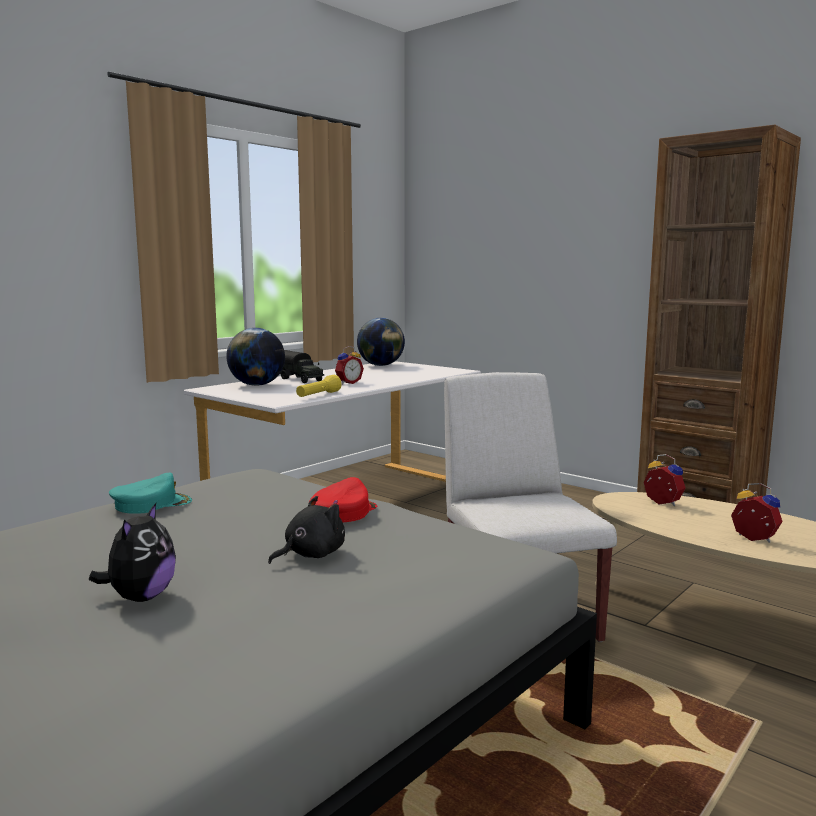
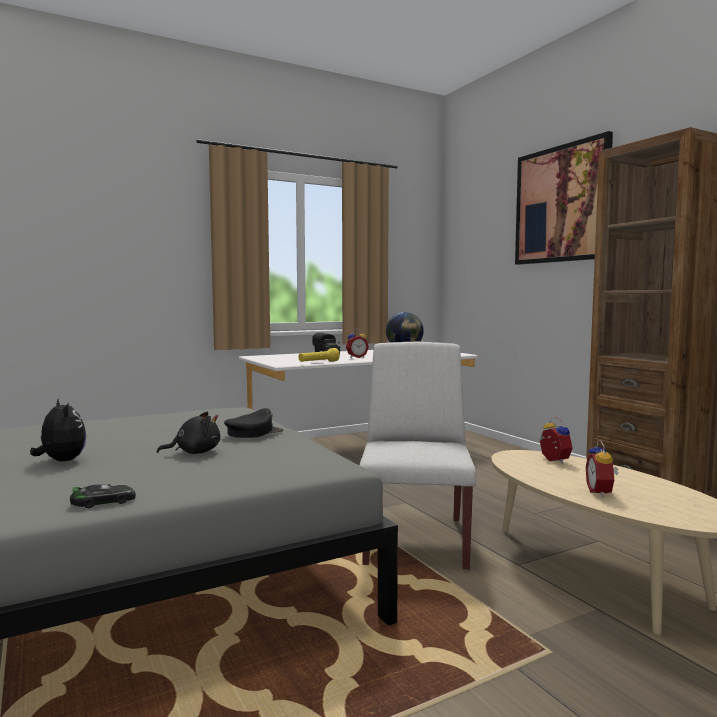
camera: 20 degrees right, 5 degrees down
(140, 597) = (61, 461): plush toy -> plush toy turned 75 degrees counterclockwise
(151, 504) = (145, 419): turquoise cap -> none
(257, 385) = (290, 356): globe -> none
(315, 658) = (103, 501): none -> toy car
(342, 512) = (254, 432): red cap -> black cap
(578, 190) = (561, 204): none -> picture
(753, 539) = (601, 493): alarm clock -> alarm clock turned 150 degrees counterclockwise

